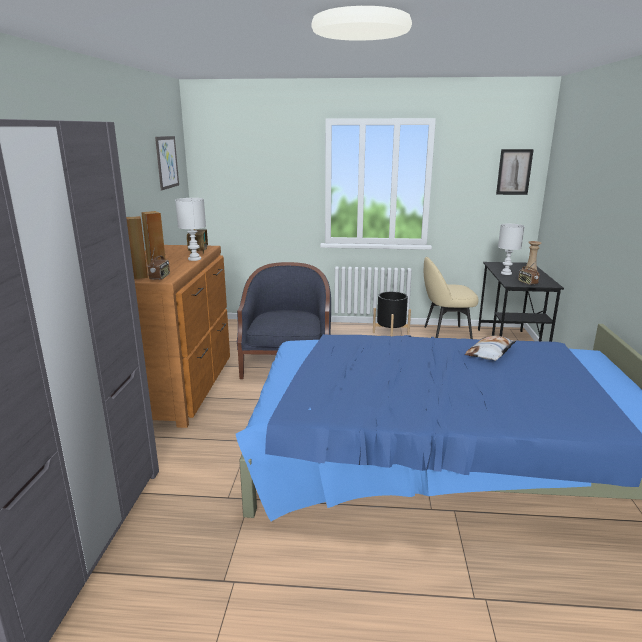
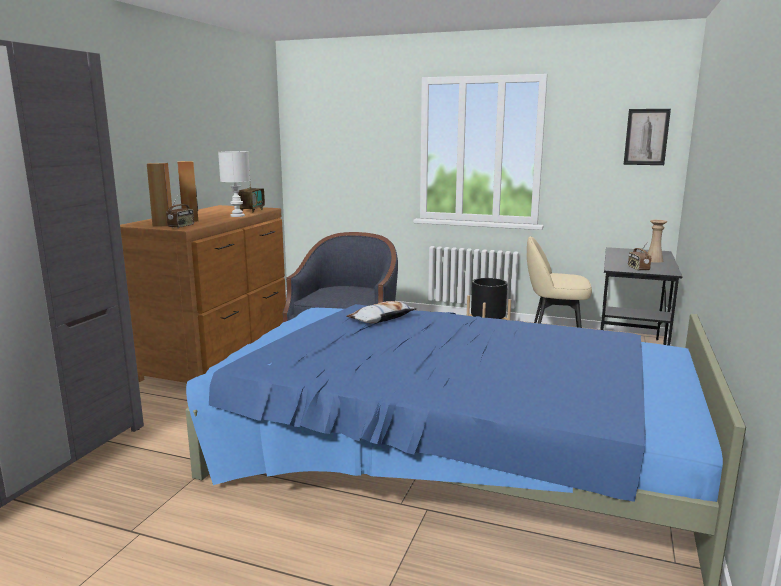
camera: 15 degrees right, 5 degrees down
(167, 162) = (247, 123): picture -> none
(490, 353) = (531, 335): pillow -> pillow (381, 318)
(506, 273) = (622, 259): white table lamp -> none

